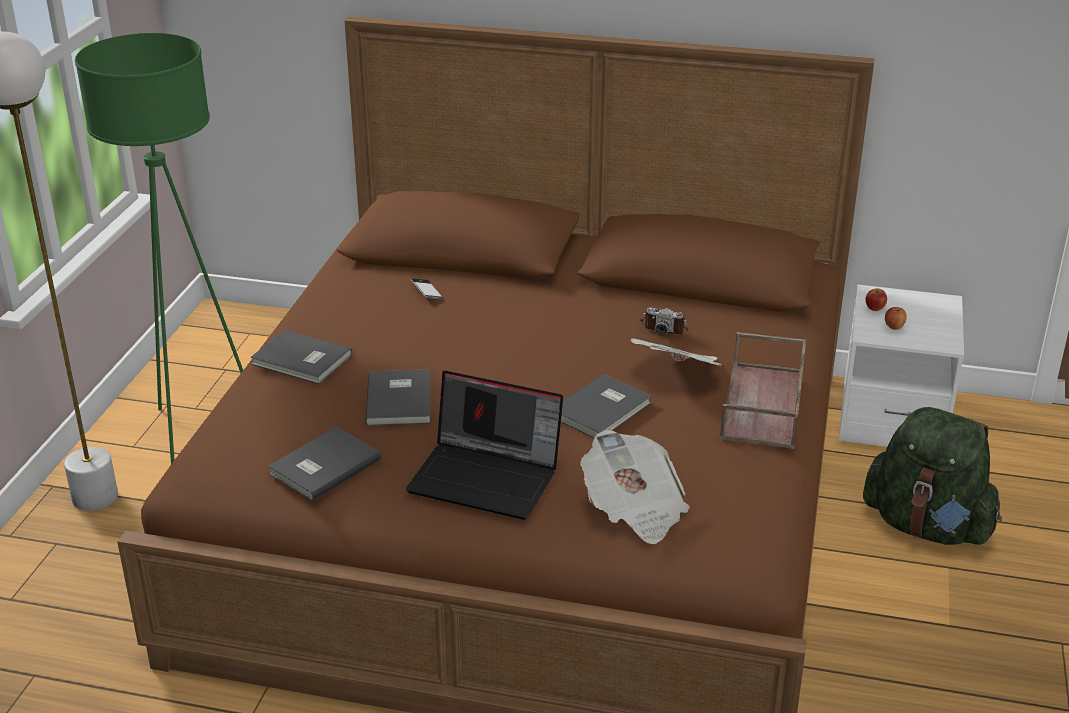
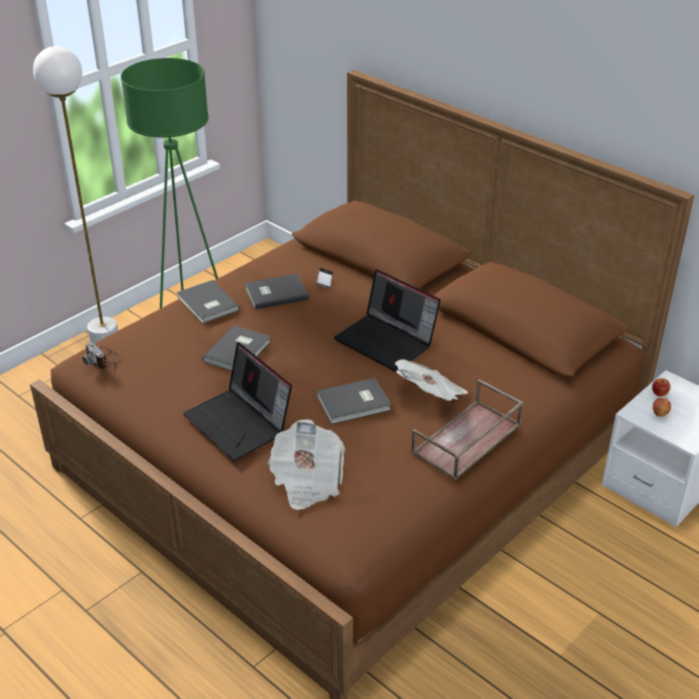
camera: 30 degrees right, 5 degrees up
(322, 466) = (154, 379): grey book -> grey book (275, 293)
(571, 334) = (387, 341): none -> laptop
(664, 327) = (455, 357): camera -> camera (102, 359)
(927, 526) = (611, 576): green backpack -> none

